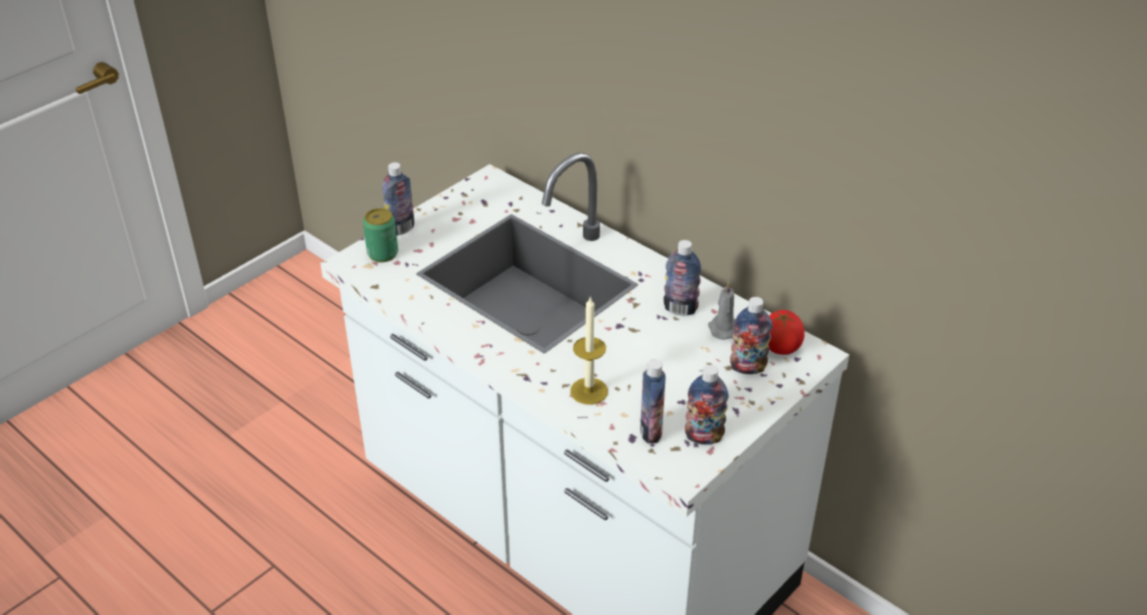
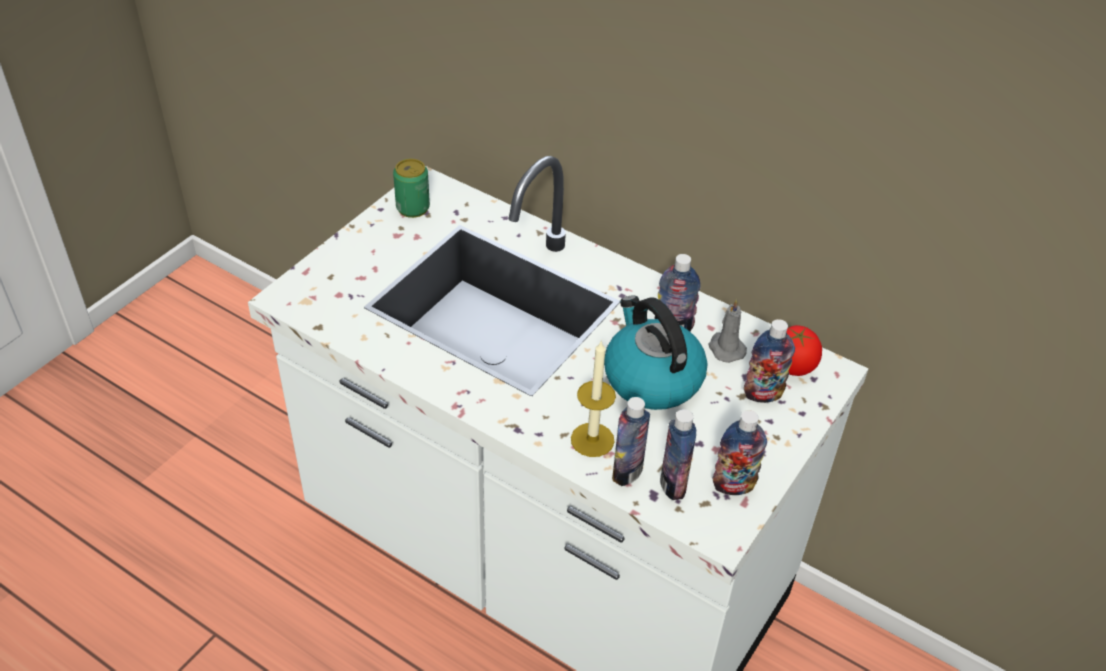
camera: 10 degrees left, 5 degrees up
(382, 253) = (320, 285): can -> can (413, 208)
(401, 229) = (336, 252): bottle -> bottle (627, 472)
(651, 347) = (651, 378): none -> kettle

